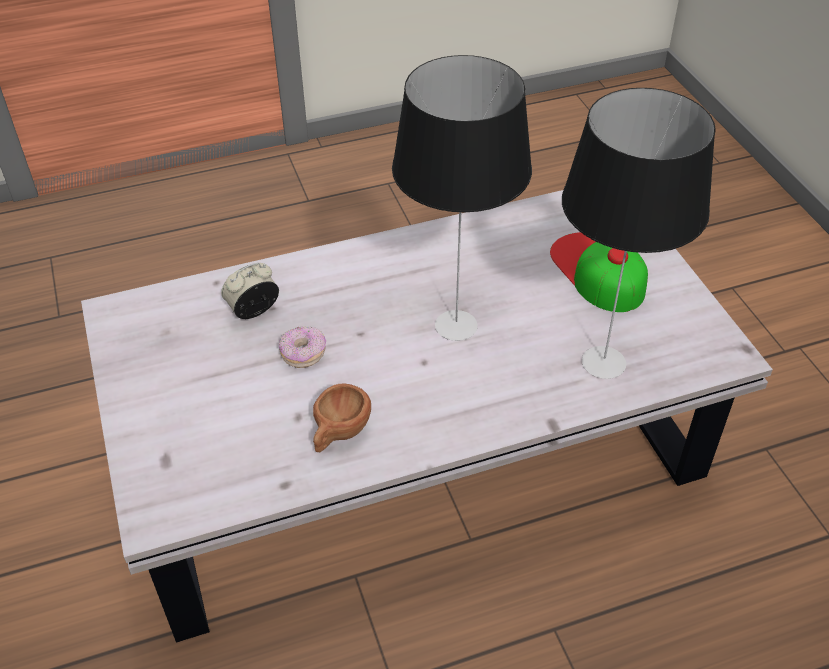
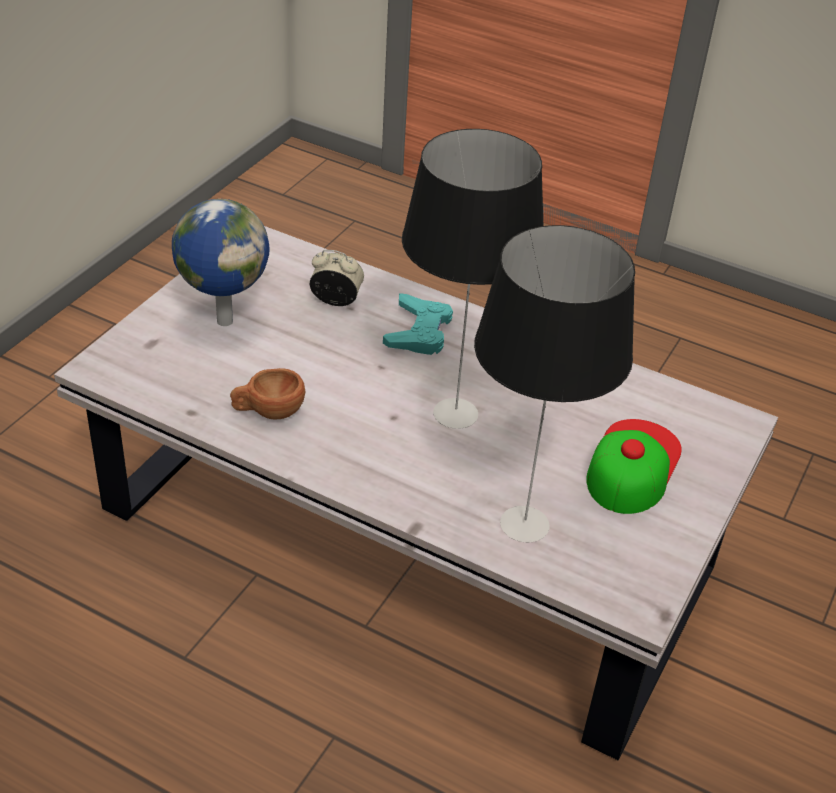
camera: 45 degrees right, 5 degrees down
(194, 394) = (224, 320): none -> globe
(303, 354) = (324, 349): donut -> none
(345, 288) = (419, 332): none -> turquoise game controller

